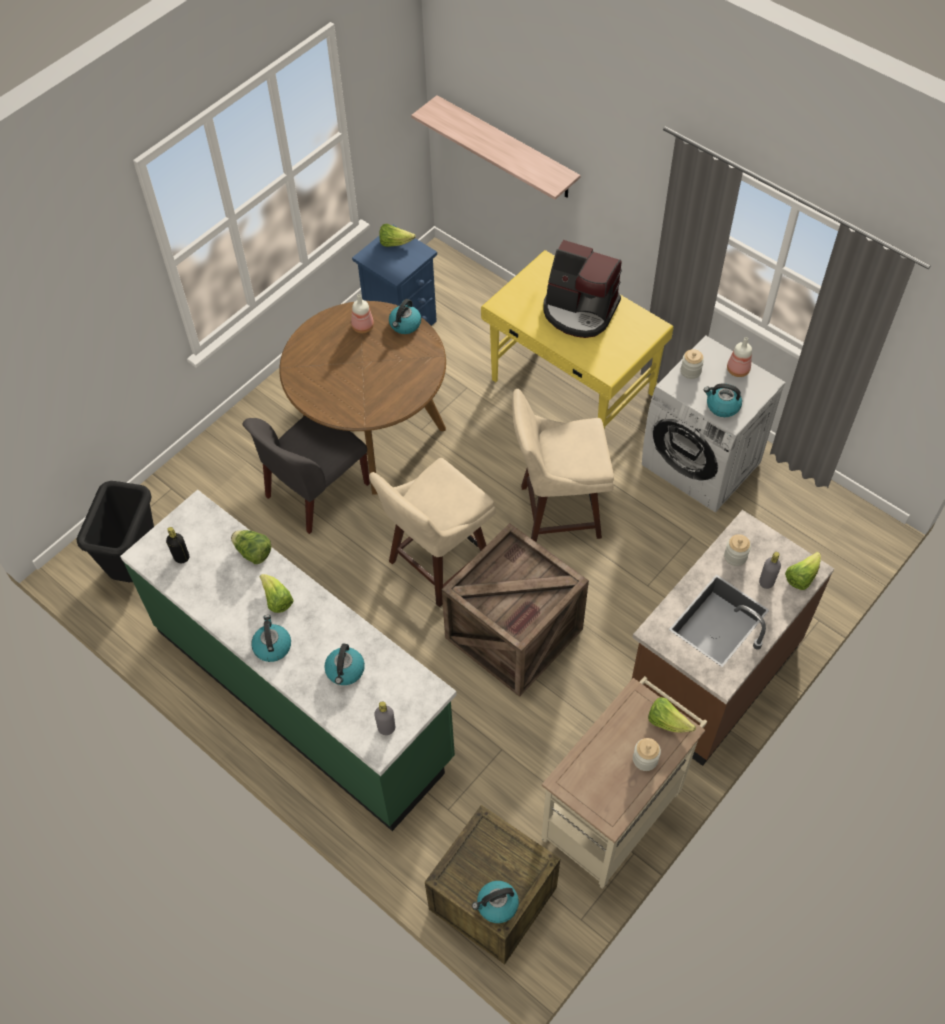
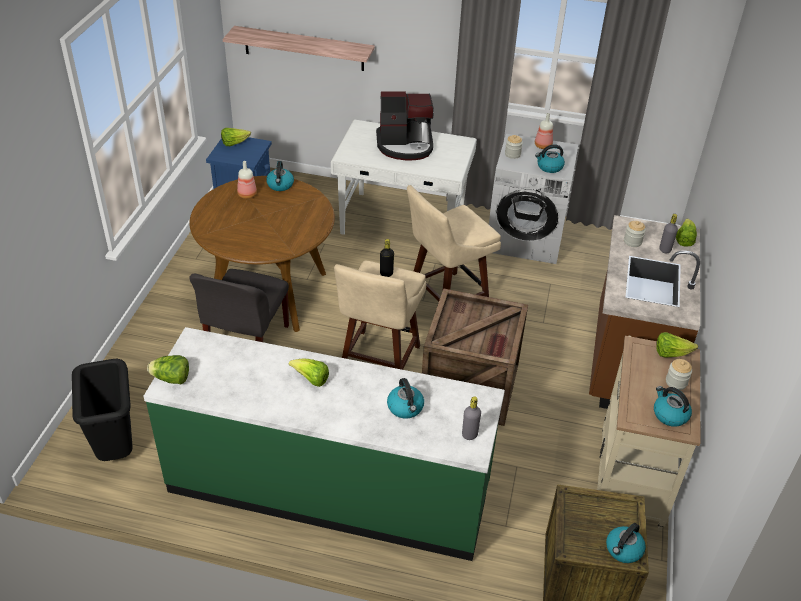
camera: 30 degrees left, 15 degrees down
(181, 557) = (203, 378): black bottle -> black bottle (386, 274)
(253, 553) = (266, 354): lettuce -> lettuce (171, 379)
(272, 646) = (330, 413): kettle -> kettle (669, 415)
(572, 388) = (403, 223): yellow desk -> white desk

